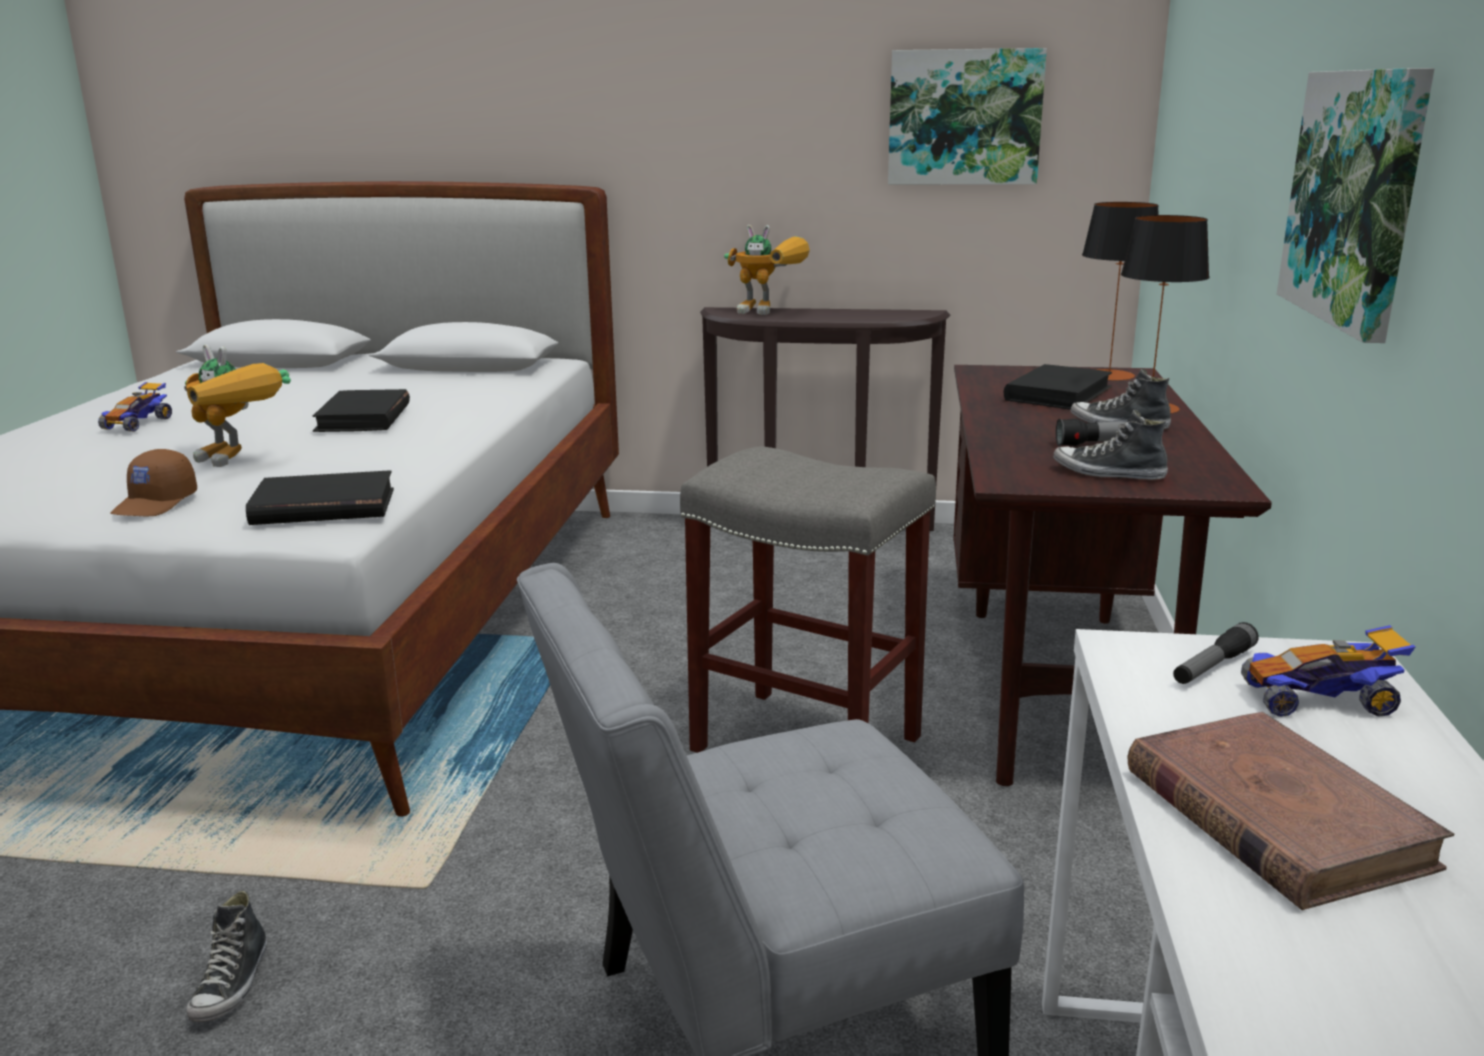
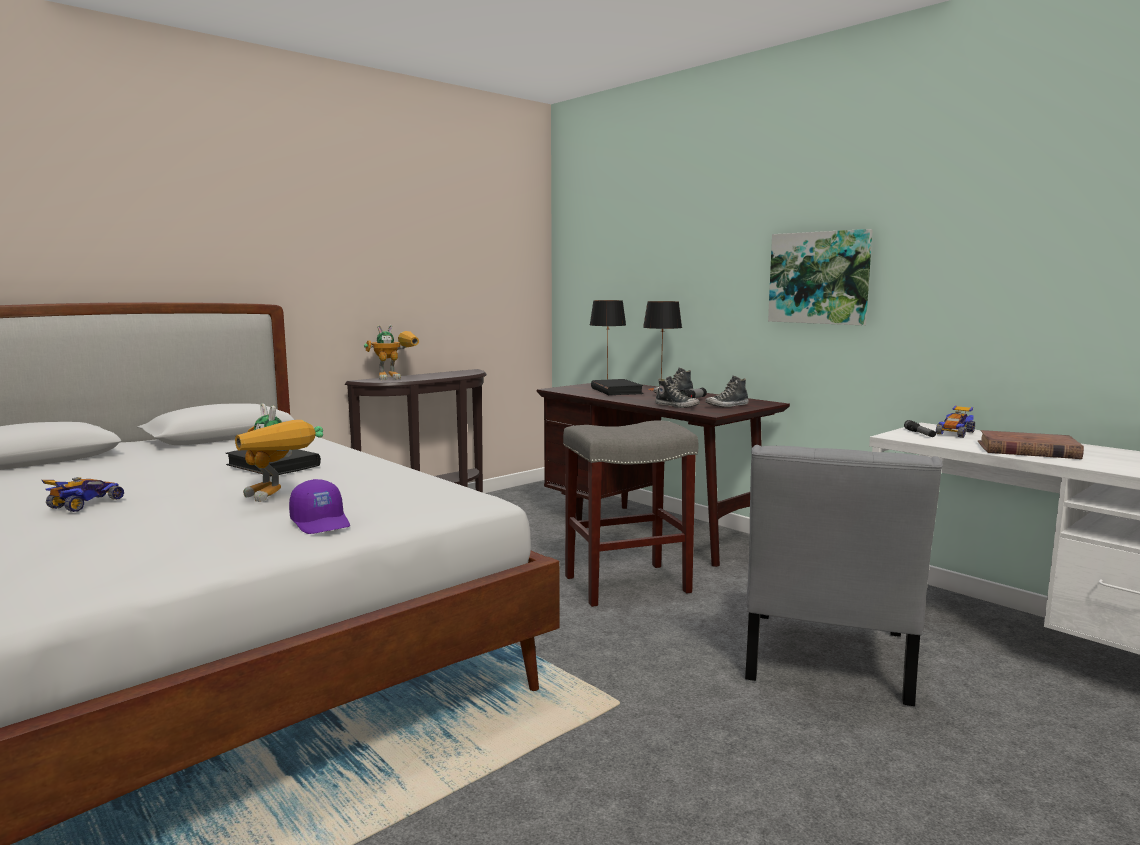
camera: 50 degrees left, 10 degrees down
(138, 423) = (85, 504): toy car -> toy car turned 120 degrees counterclockwise
(156, 504) = (322, 523): brown cap -> purple cap
(232, 984) = (638, 784): shoe -> shoe (677, 406)
(240, 461) = (278, 498): toy robot -> toy robot turned 60 degrees clockwise
(322, 507) = (438, 496): black book -> none
(964, 117) = (475, 263): picture -> none

